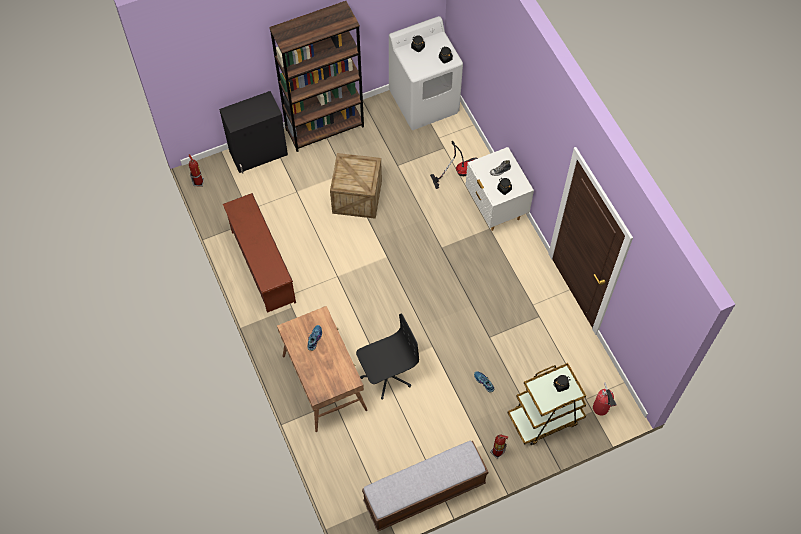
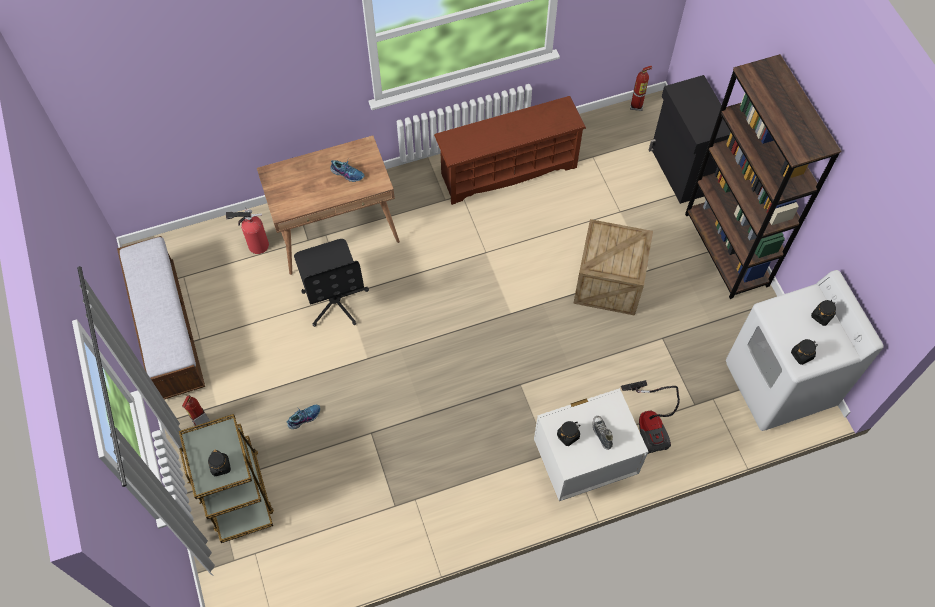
camera: 95 degrees right, 0 degrees up
(601, 409) = (235, 573): fire extinguisher -> fire extinguisher (256, 245)

